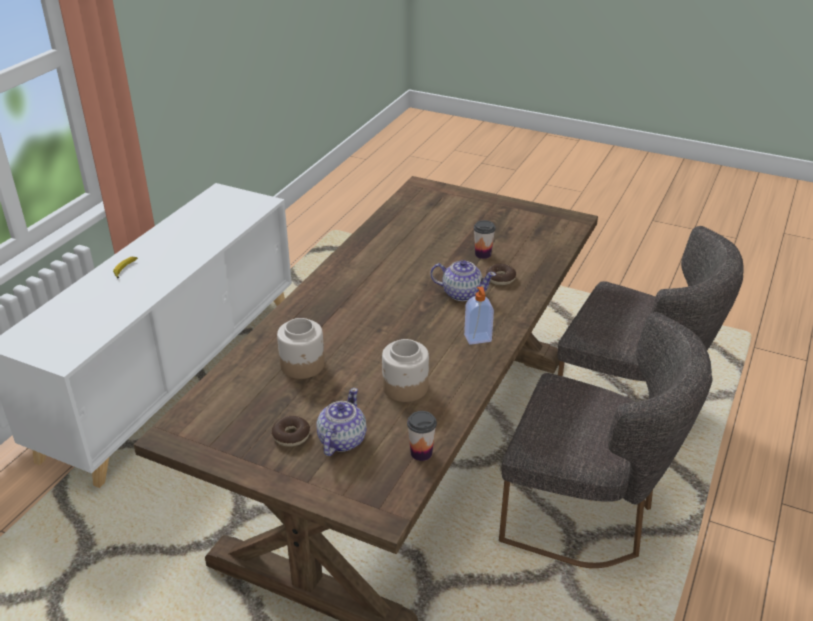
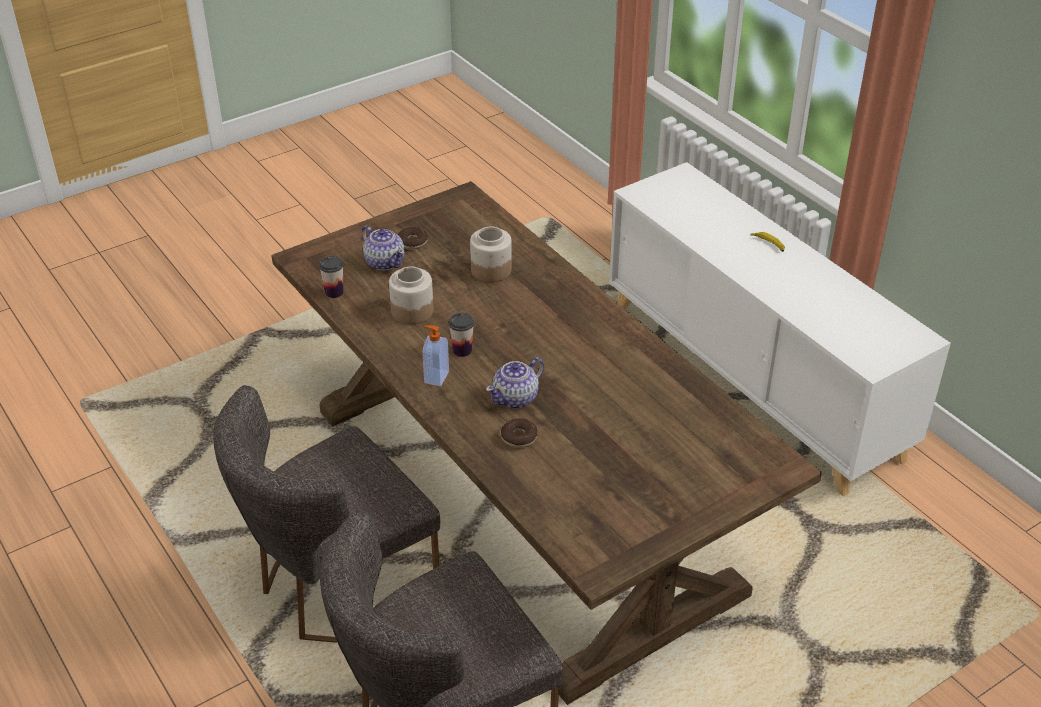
camera: 120 degrees right, 5 degrees up
(483, 254) = (577, 447): cup -> cup (462, 350)

